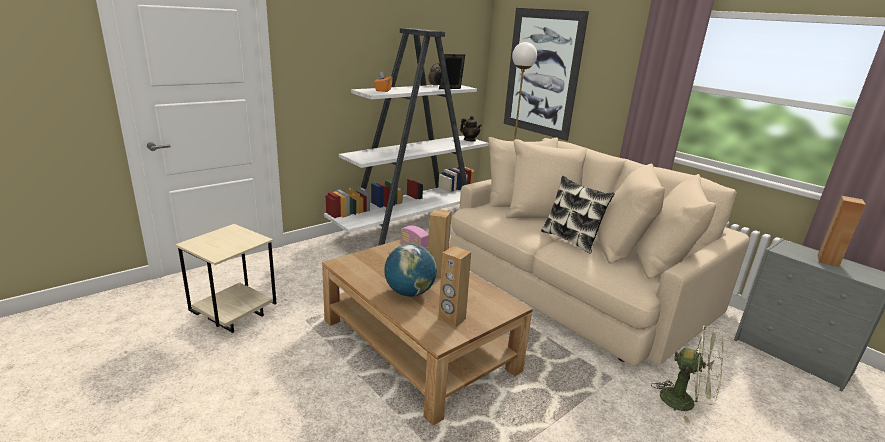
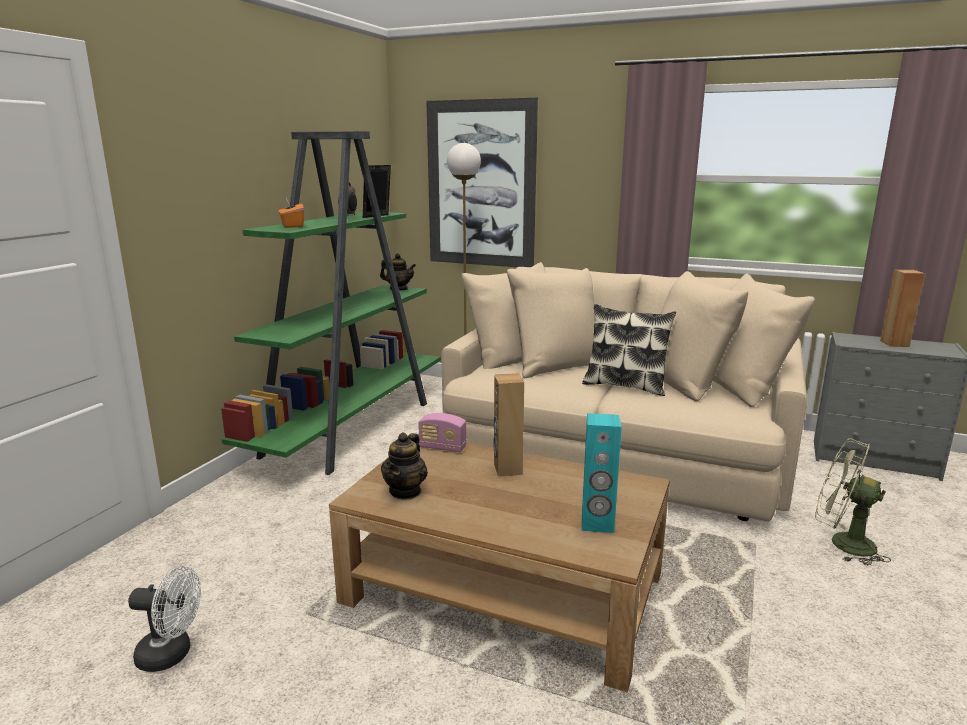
camera: 25 degrees left, 5 degrees down
(234, 317) = (172, 654): beige side table -> white fan
(366, 267) = (405, 491): none -> teapot
(409, 292) = (505, 507): globe -> none
(415, 225) = (351, 427): white bookcase -> green bookcase
(451, 319) = (597, 524): brown speaker -> turquoise speaker
(685, 402) = (842, 543): green fan -> green fan turned 150 degrees counterclockwise

